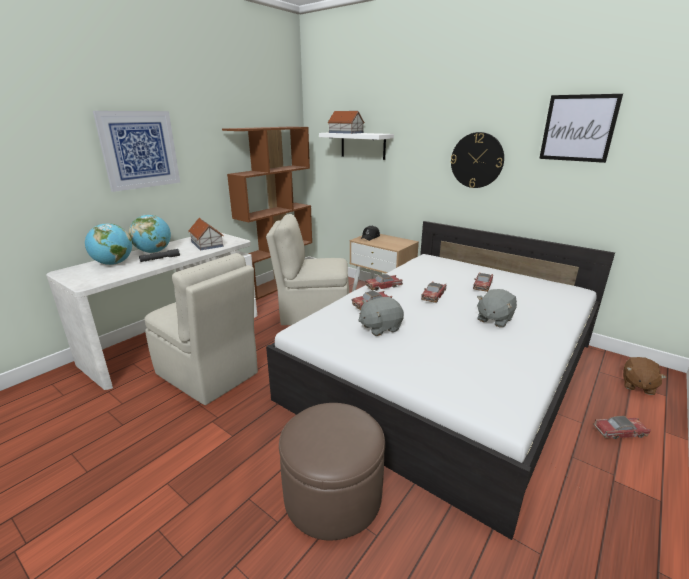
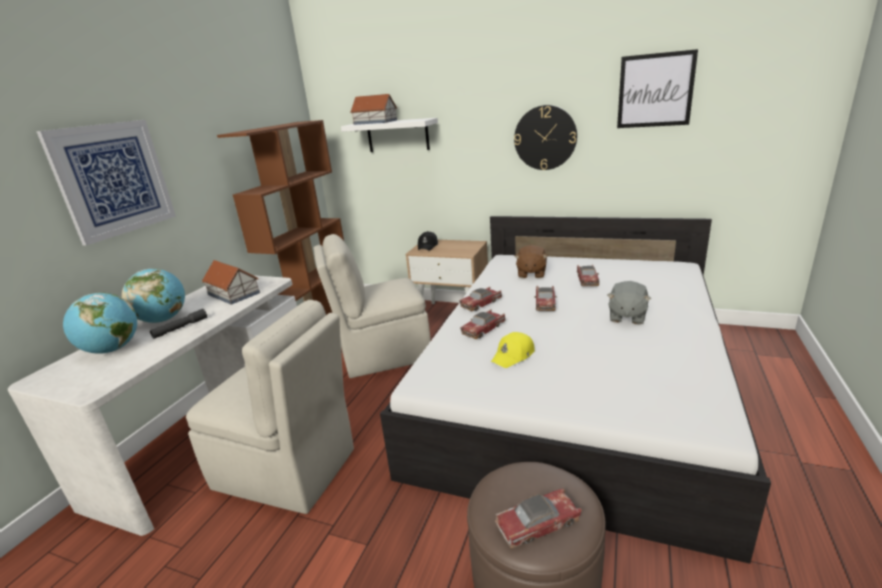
camera: 15 degrees left, 0 degrees up
(380, 327) = (513, 356): grey plush toy -> yellow cap
(620, 432) = (776, 408): toy car -> toy car (538, 523)
(637, 385) = (762, 354): brown plush toy -> brown plush toy (531, 273)

